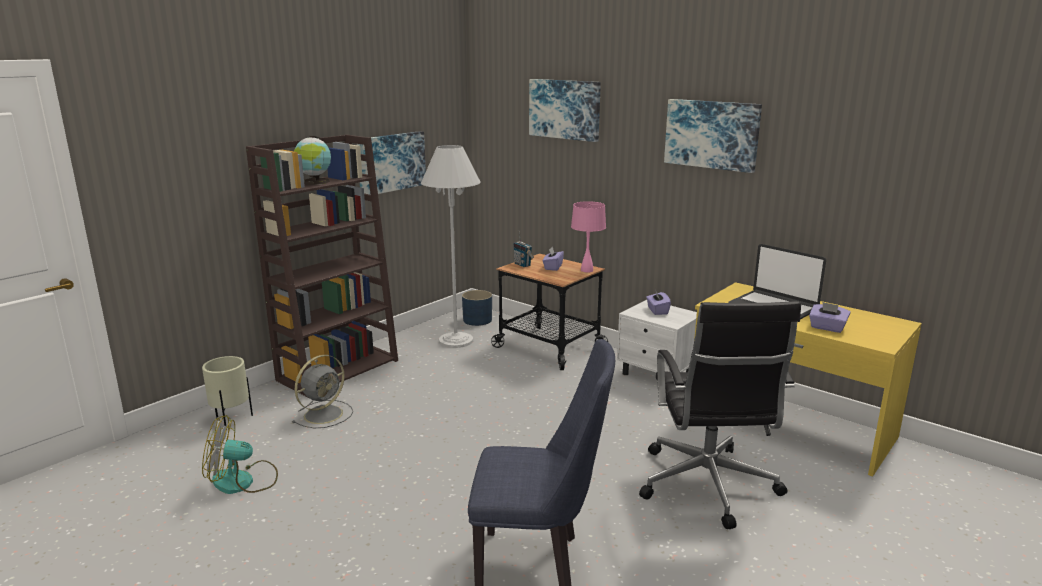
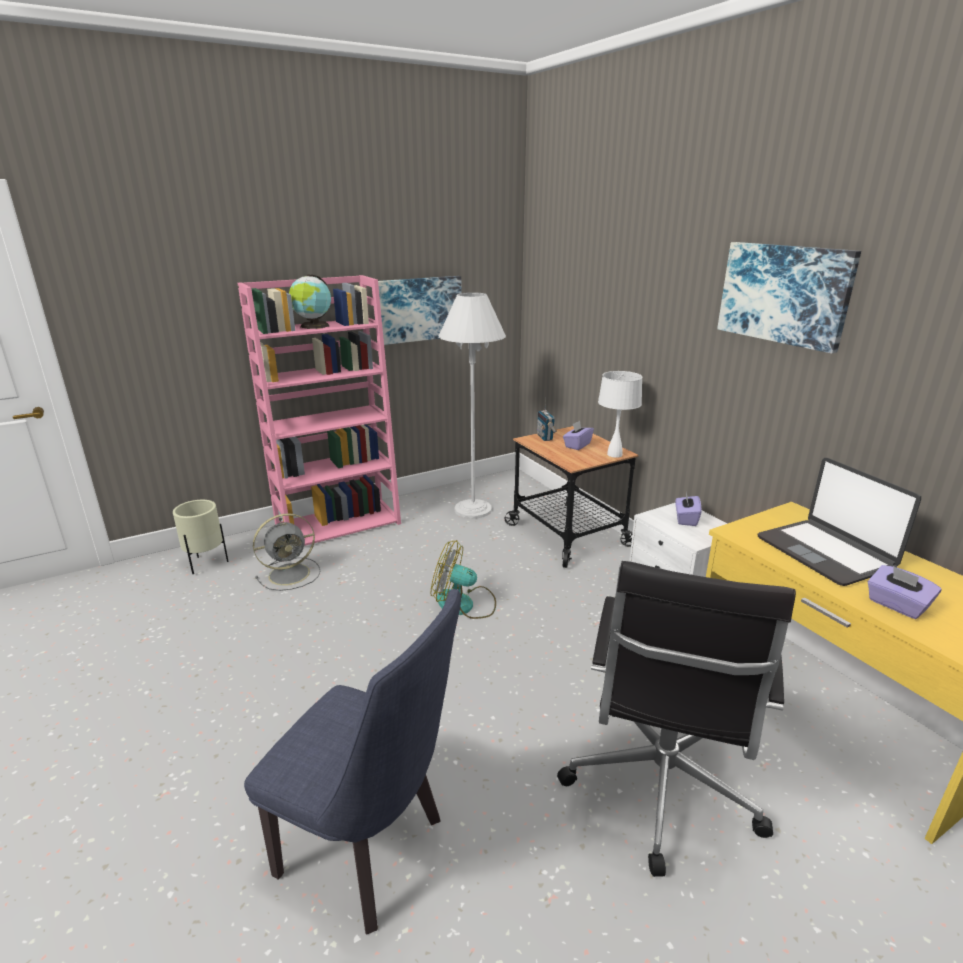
camera: 20 degrees right, 5 degrees up
(243, 481) = (164, 638): fan -> fan (464, 605)
(339, 369) = (339, 524): brown bookcase -> pink bookcase
(477, 320) = (510, 488): blue planter -> none
(565, 109) = (614, 254): picture -> none
(587, 270) = (614, 454): pink table lamp -> white table lamp

